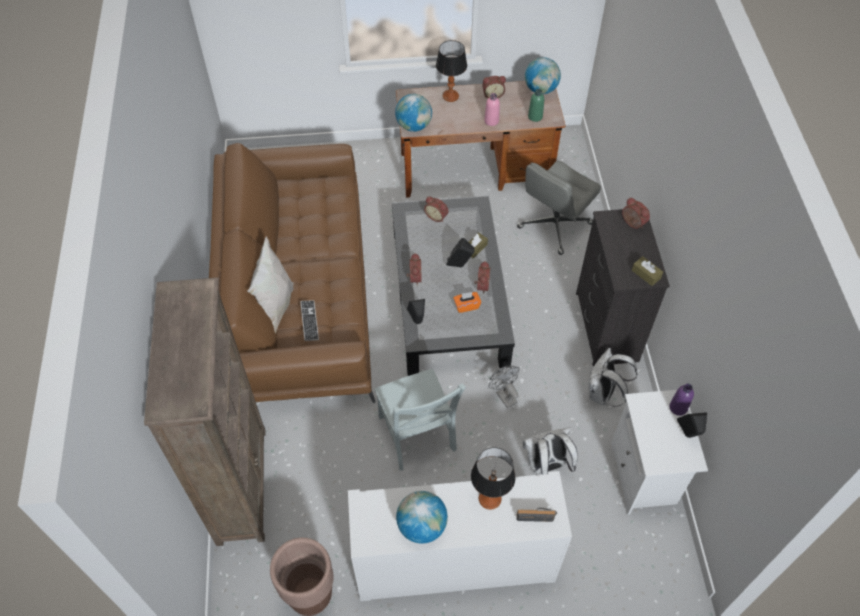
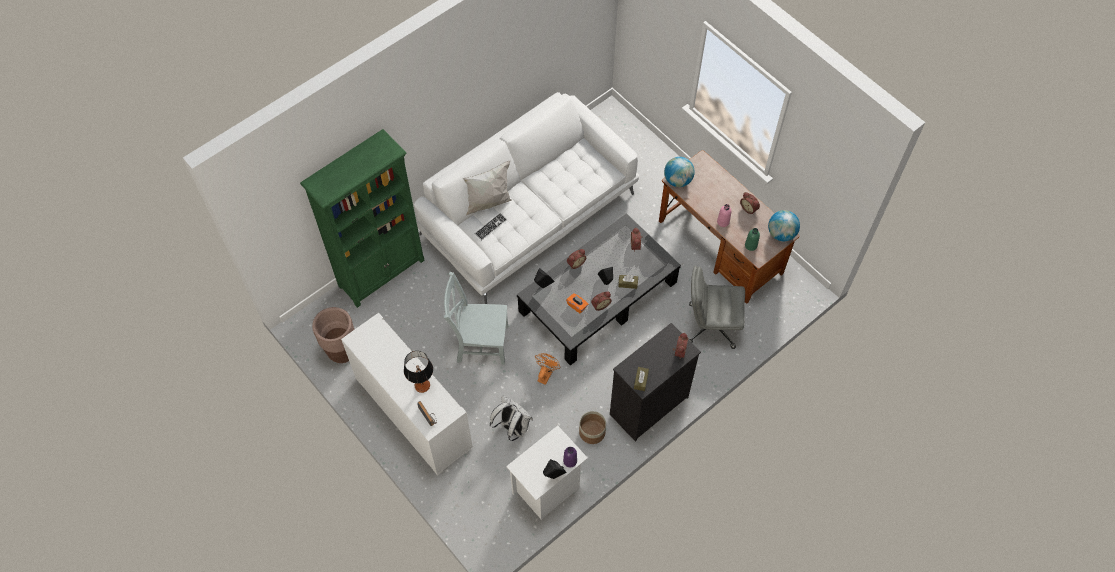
camera: 55 degrees right, 5 degrees up
(241, 485) = (382, 272): brown bookcase -> green bookcase
(299, 295) = (529, 213): brown sofa -> white sofa
(417, 436) = (479, 343): grey chair -> grey chair turned 60 degrees clockwise
(422, 526) = (382, 361): globe -> none
(451, 96) = (725, 184): table lamp -> none
(504, 395) = (546, 374): grey fan -> orange fan
(603, 393) = (592, 432): white backpack -> planter

